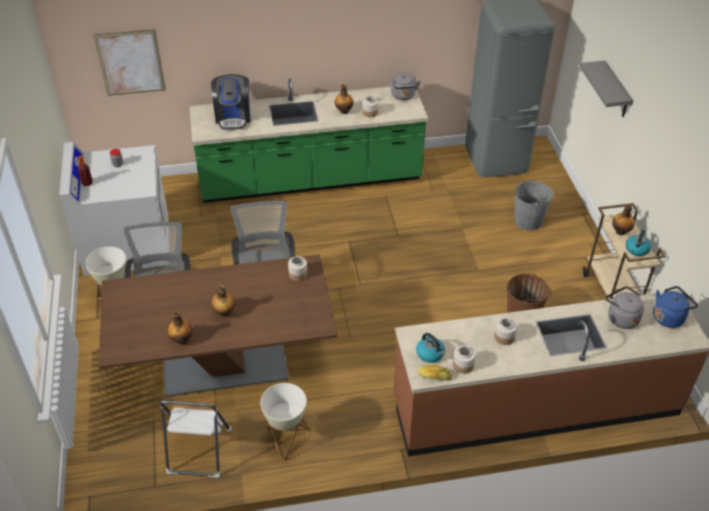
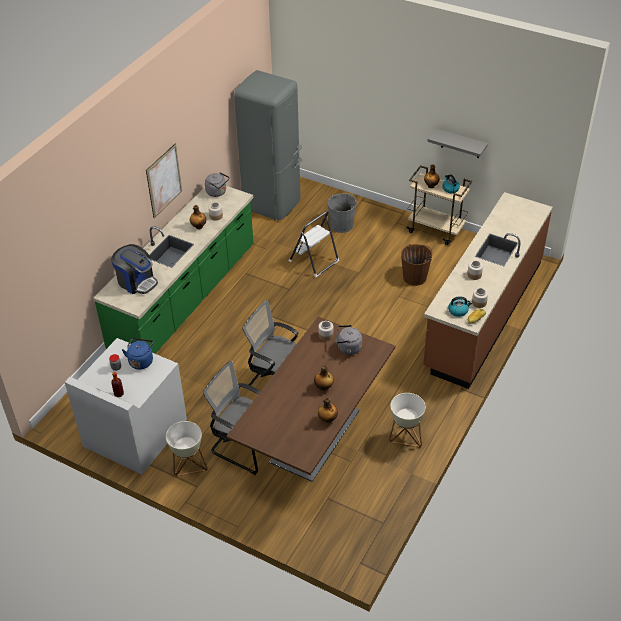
camera: 50 degrees left, 0 degrees up
(130, 63) = (51, 288): picture -> picture (164, 180)
(198, 452) = (375, 487): white step ladder -> white step ladder (315, 261)
(616, 91) = (361, 103): grey shelf -> grey shelf (460, 144)
(620, 318) = (503, 224): grey kettle -> grey kettle (347, 348)
(669, 317) = (519, 207): blue kettle -> blue kettle (141, 361)

